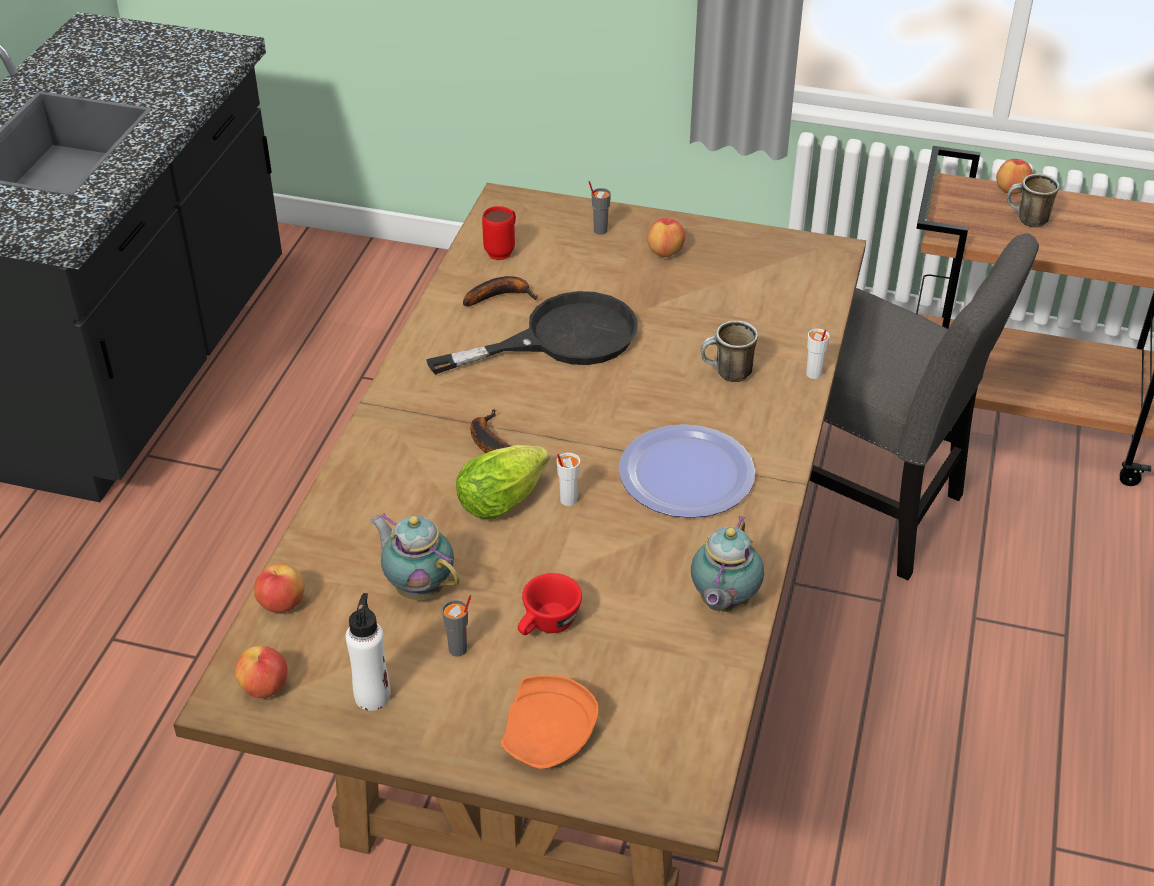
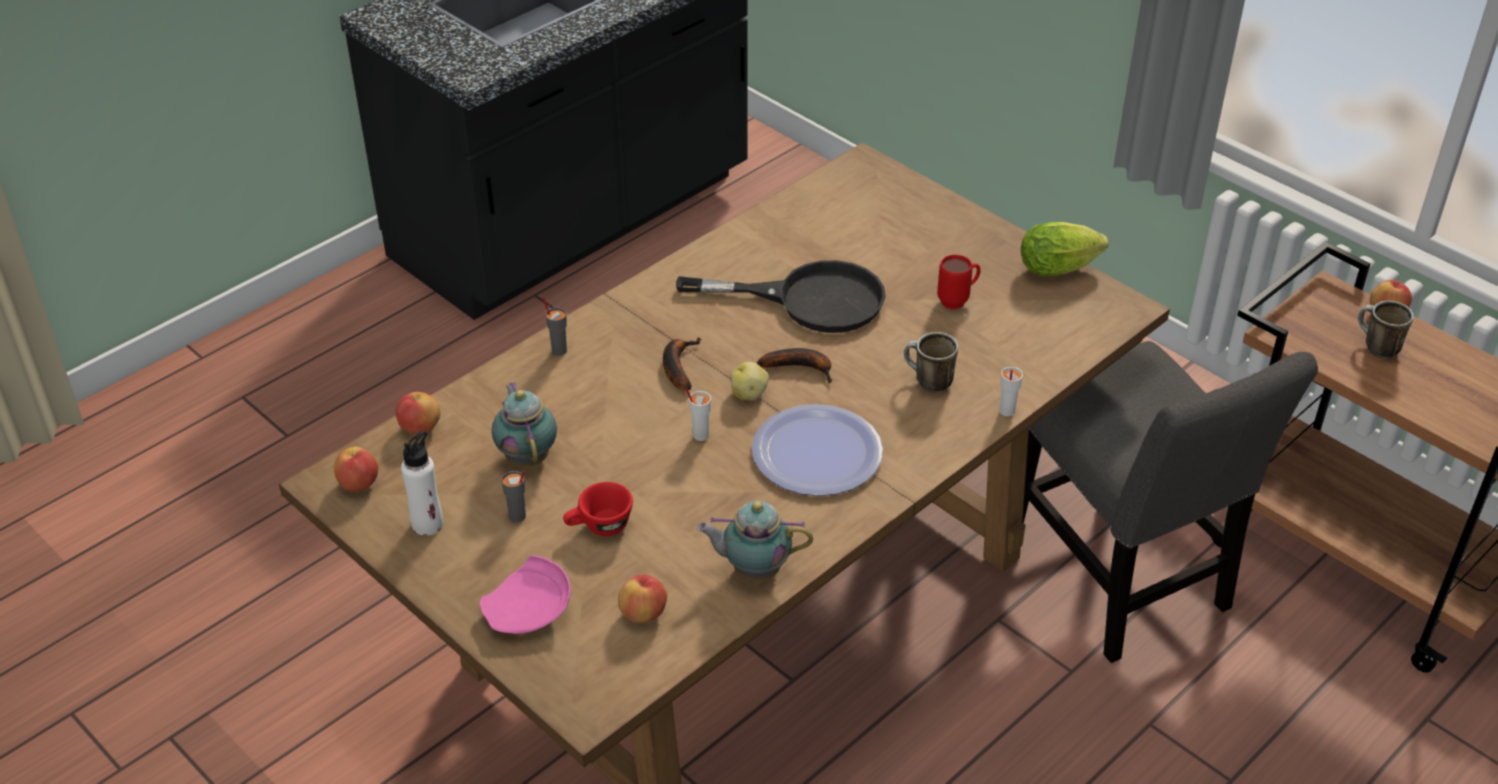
camera: 30 degrees right, 0 degrees up
(500, 296) = (789, 245): banana -> banana (801, 367)
(503, 251) = (825, 207): red mug -> red mug (958, 300)
(506, 498) = (652, 414): lettuce -> lettuce (1062, 268)
(549, 737) = (529, 612): orange plate -> pink plate
(580, 444) = (749, 393): none -> potato
(600, 230) = (925, 217): grey cup -> grey cup (559, 350)
(665, 252) = (966, 256): apple -> apple (643, 613)
(722, 604) = (753, 570): teapot -> teapot turned 45 degrees clockwise

